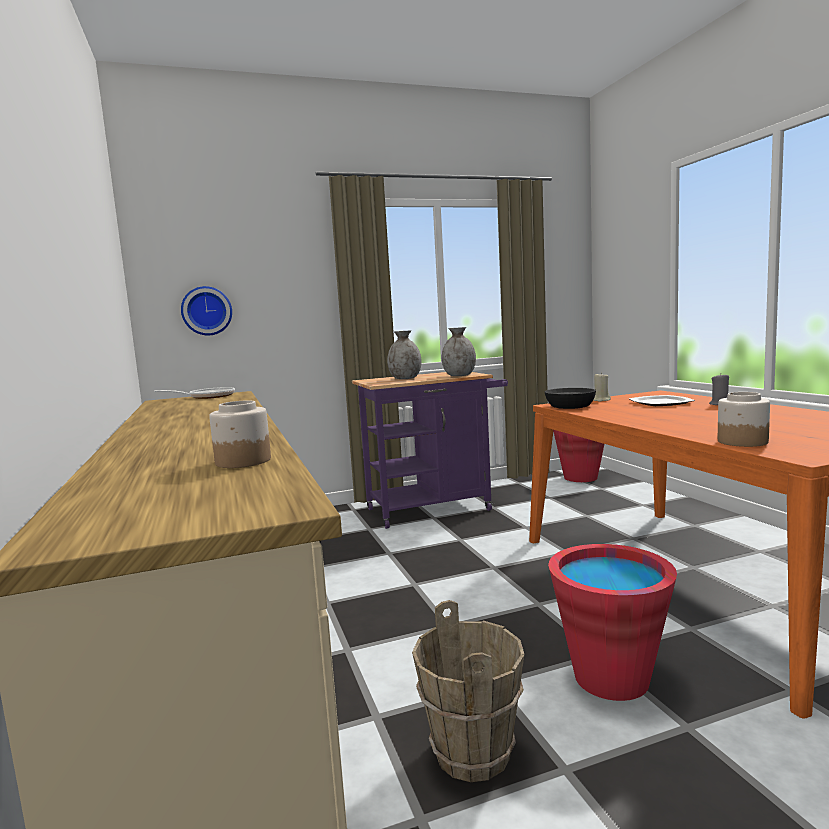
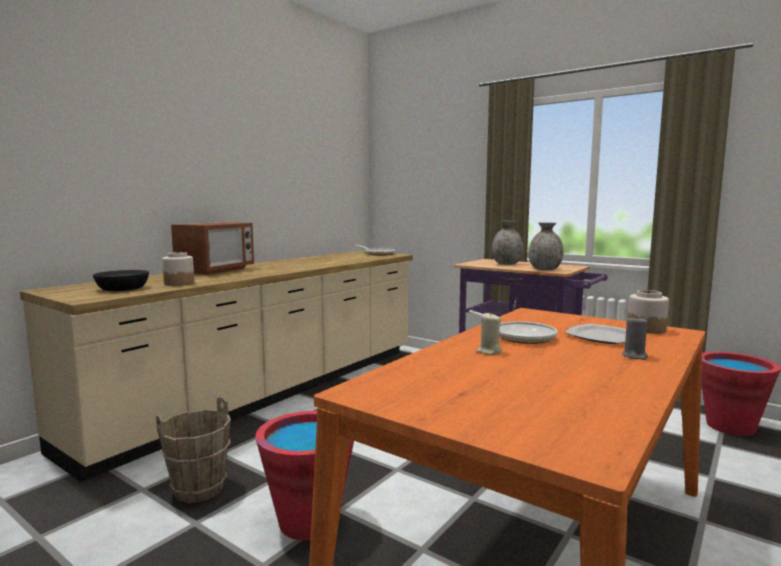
camera: 55 degrees right, 0 degrees up
(145, 446) = (216, 270): none -> microwave
(206, 311) = (407, 194): wall clock -> none
(570, 406) = (530, 316): black bowl -> black bowl (123, 288)
(601, 400) = (584, 320): beige candle -> beige candle (489, 351)
(641, 414) = (519, 336): none -> frying pan
(741, 442) = (407, 371): jar -> jar (646, 329)

